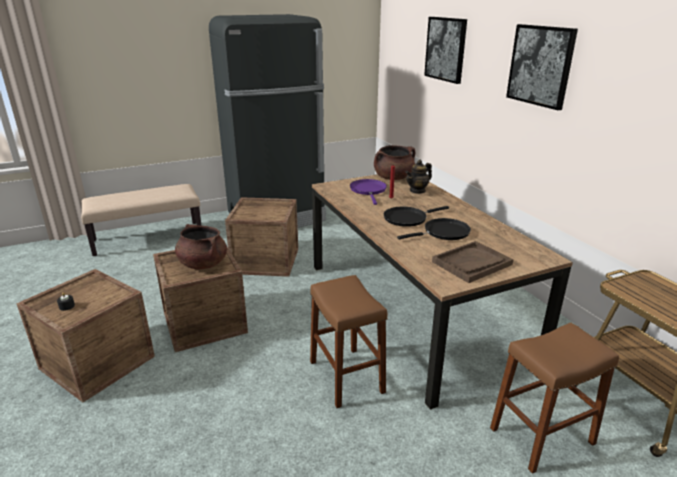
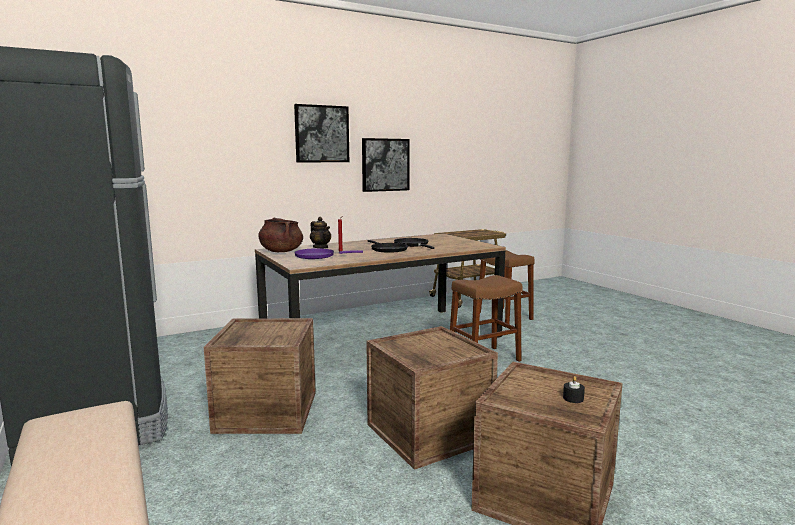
camera: 95 degrees left, 15 degrees down
(202, 264) = (429, 345): brown cooking pot -> none
(446, 49) = (191, 130): picture -> picture (385, 165)
(471, 263) = (458, 242): brown tray -> none

